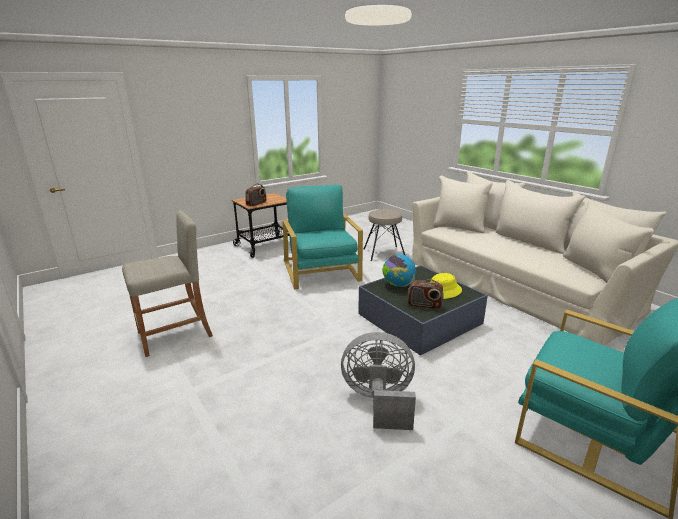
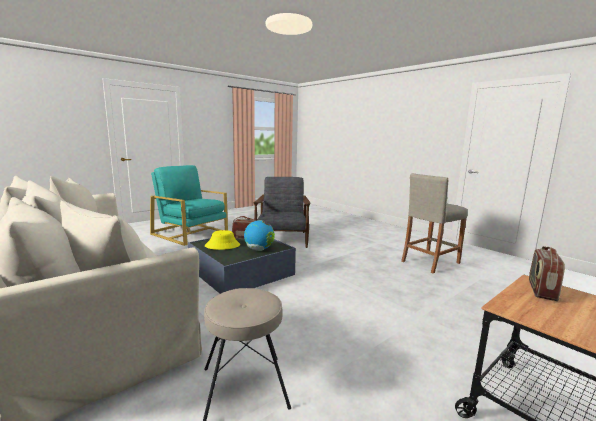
camera: 175 degrees right, 10 degrees down
(321, 271) = (355, 330): turquoise armchair -> none
(379, 401) = (282, 239): grey fan -> grey armchair

